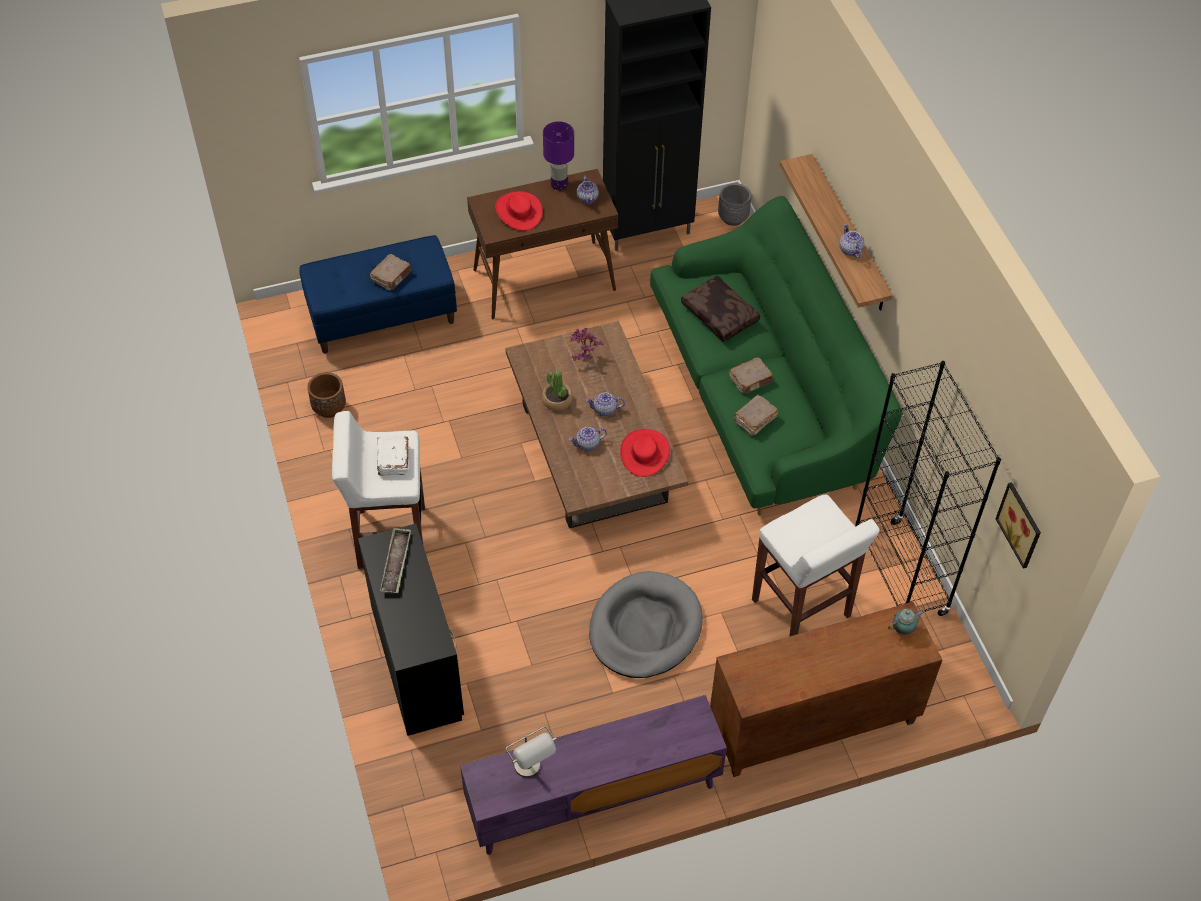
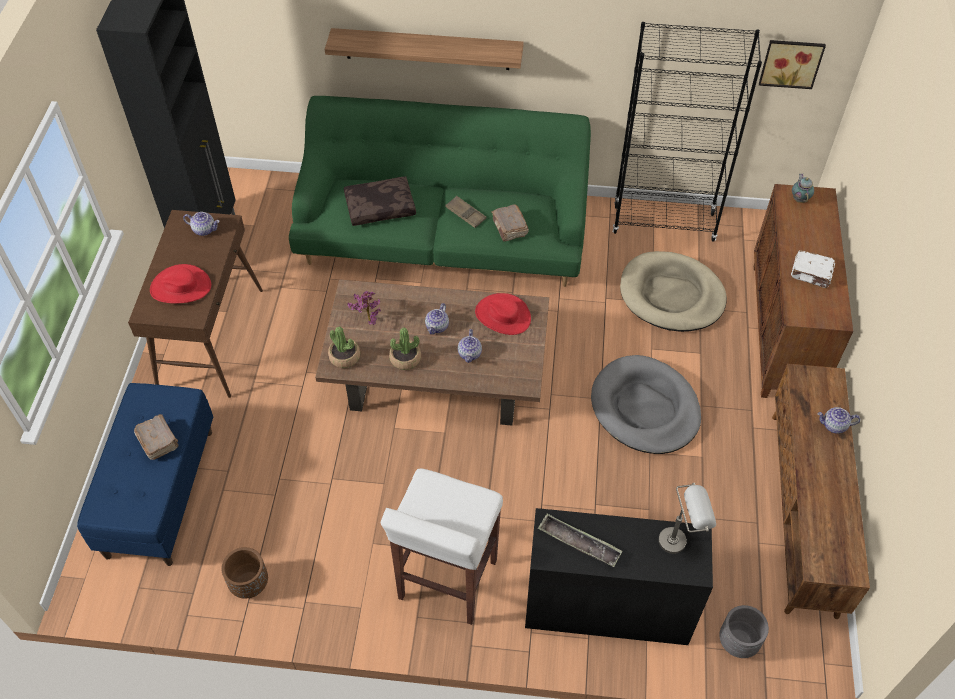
camera: 65 degrees left, 0 degrees up
(393, 461) = (448, 501): white book -> white book (811, 274)
(533, 772) = (829, 522): grey table lamp -> grey table lamp (681, 539)
(536, 358) = (344, 357): none -> potted plant
(559, 184) = (170, 244): purple table lamp -> none
(592, 798) = (804, 512): purple tv stand -> brown tv stand
(733, 218) = (239, 180): grey planter -> grey planter (738, 642)
(751, 380) = (465, 214): brown book -> brown tray
(801, 609) = (671, 295): white stool -> beige dog bed
(850, 249) = (458, 46): teapot -> teapot (834, 426)

